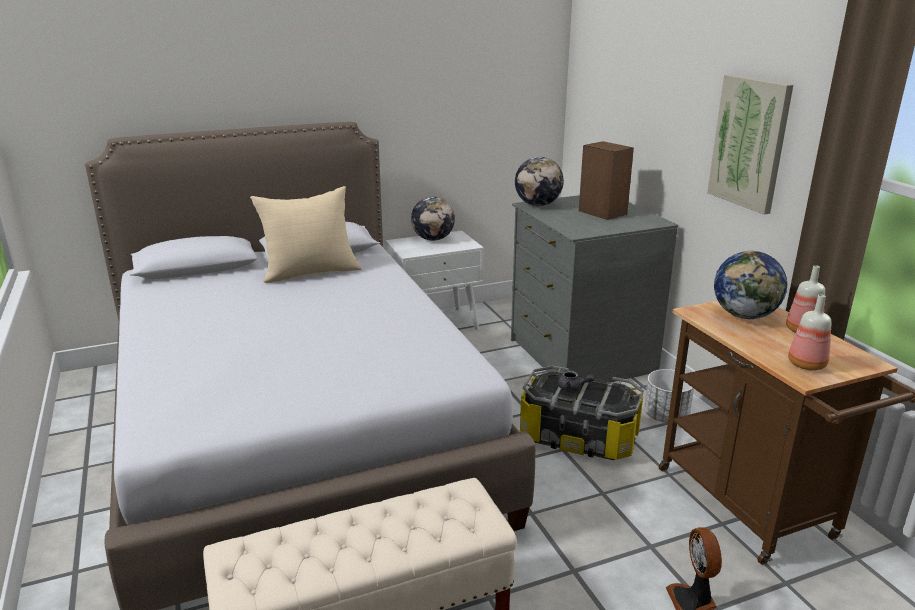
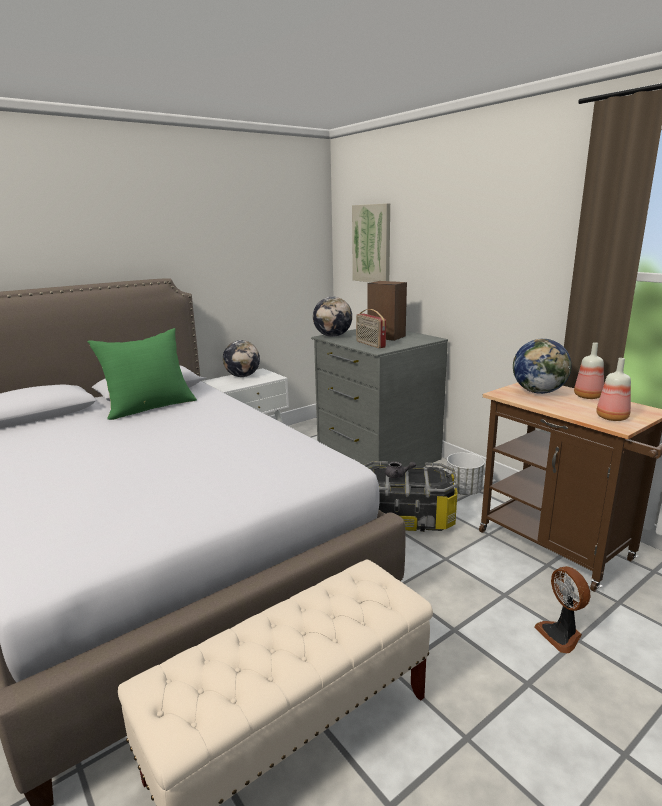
camera: 15 degrees left, 5 degrees down
(310, 272) = (150, 407): beige pillow -> green pillow
(574, 223) = (370, 344): none -> radio
(749, 143) = (506, 264): picture -> picture (372, 244)

